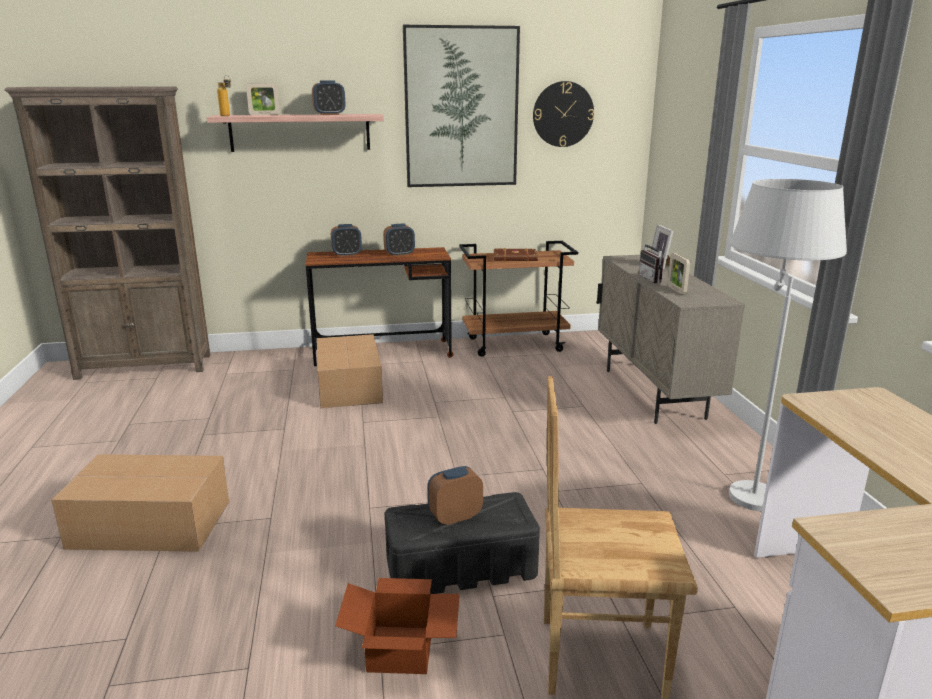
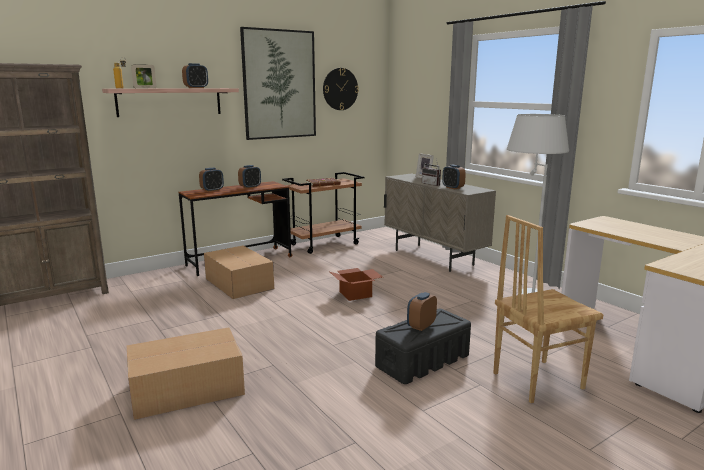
camera: 25 degrees left, 5 degrees down
(402, 651) = (436, 407): cardboard box -> cardboard box (356, 294)
(676, 290) = (453, 188): picture frame -> alarm clock

